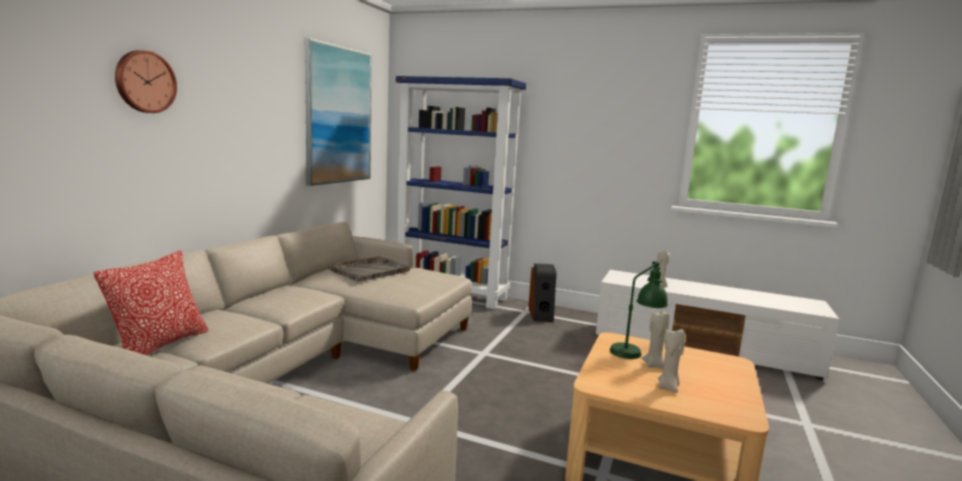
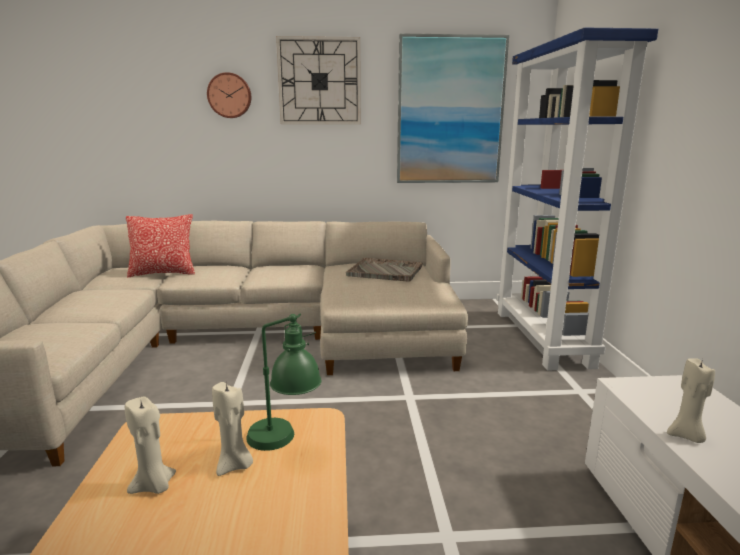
camera: 65 degrees right, 5 degrees up
(242, 76) = (319, 81): none -> wall clock
(541, 314) = (592, 404): speaker -> none

